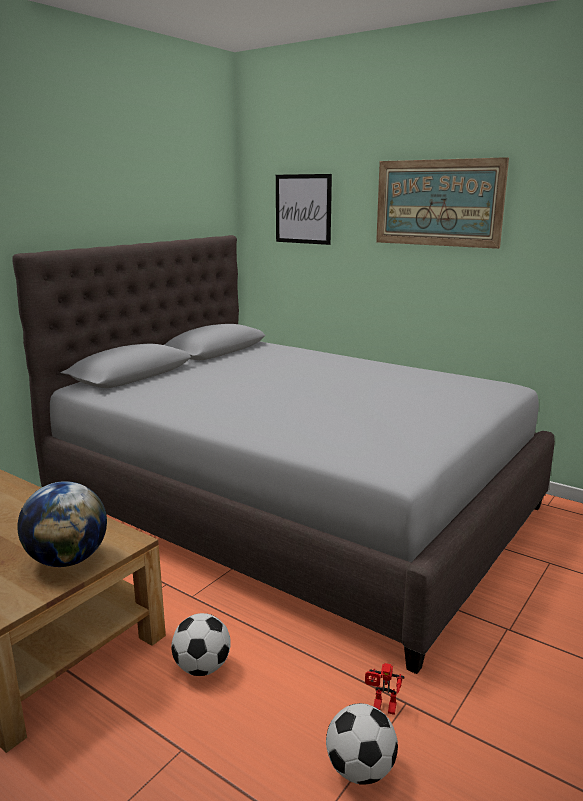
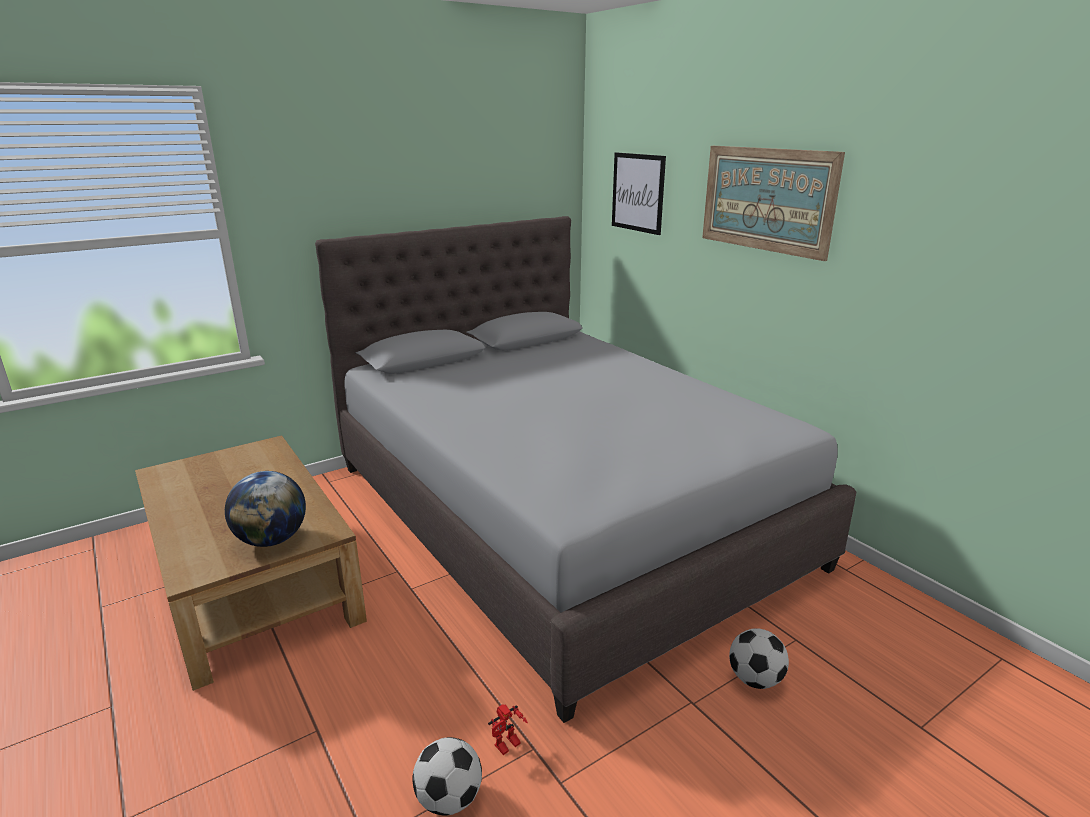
camera: 20 degrees right, 5 degrees up
(202, 667) = (378, 660): football -> football (755, 679)
(382, 708) = (508, 747): toy robot -> toy robot turned 75 degrees counterclockwise

